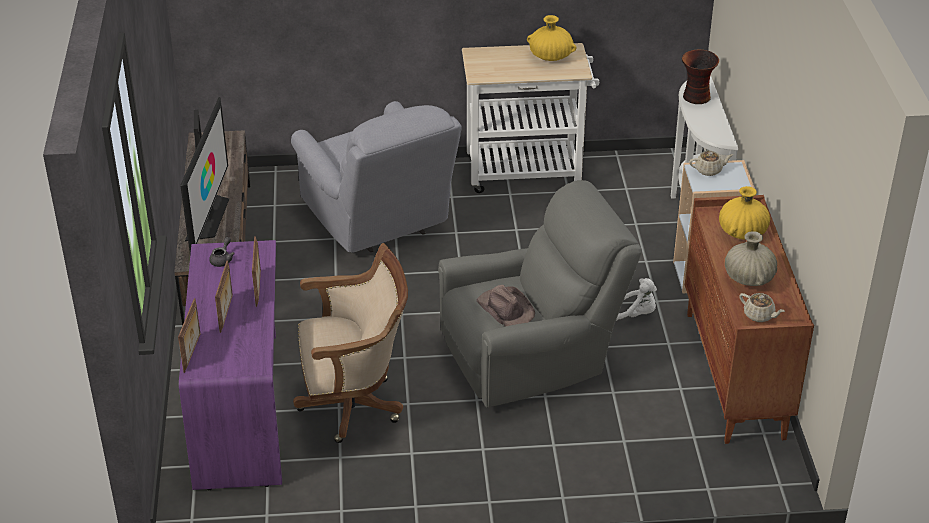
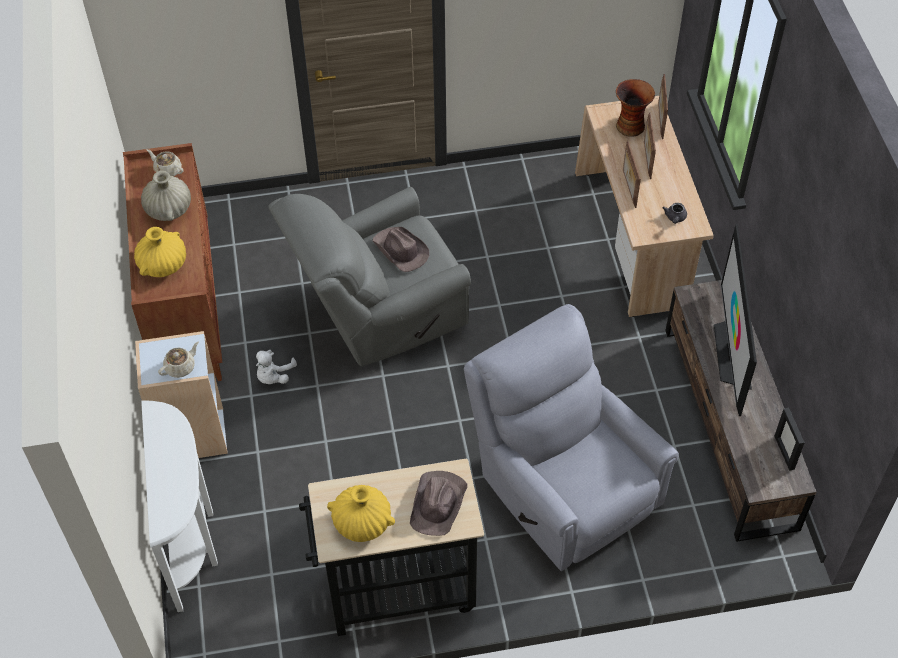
camera: 175 degrees right, 15 degrees up
(241, 408) = (633, 239): purple desk -> beige desk
(355, 406) = (533, 250): office chair -> none
(492, 62) = (438, 503): none -> brown hat
(525, 174) = (397, 590): white cart -> black cart
(636, 314) = (273, 376): white plush toy -> white plush toy turned 75 degrees counterclockwise
(696, 97) = (176, 488): vase -> vase (630, 125)
(709, 170) = (181, 367): beige teapot -> beige teapot turned 150 degrees clockwise

